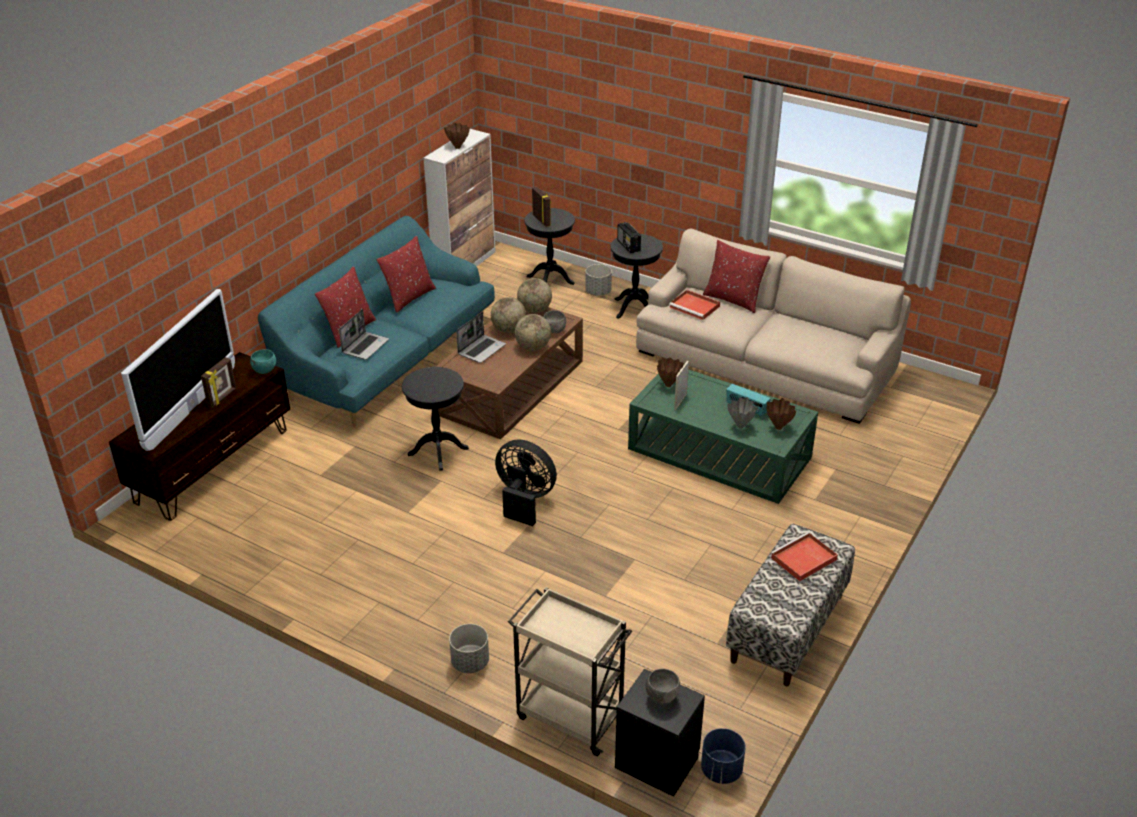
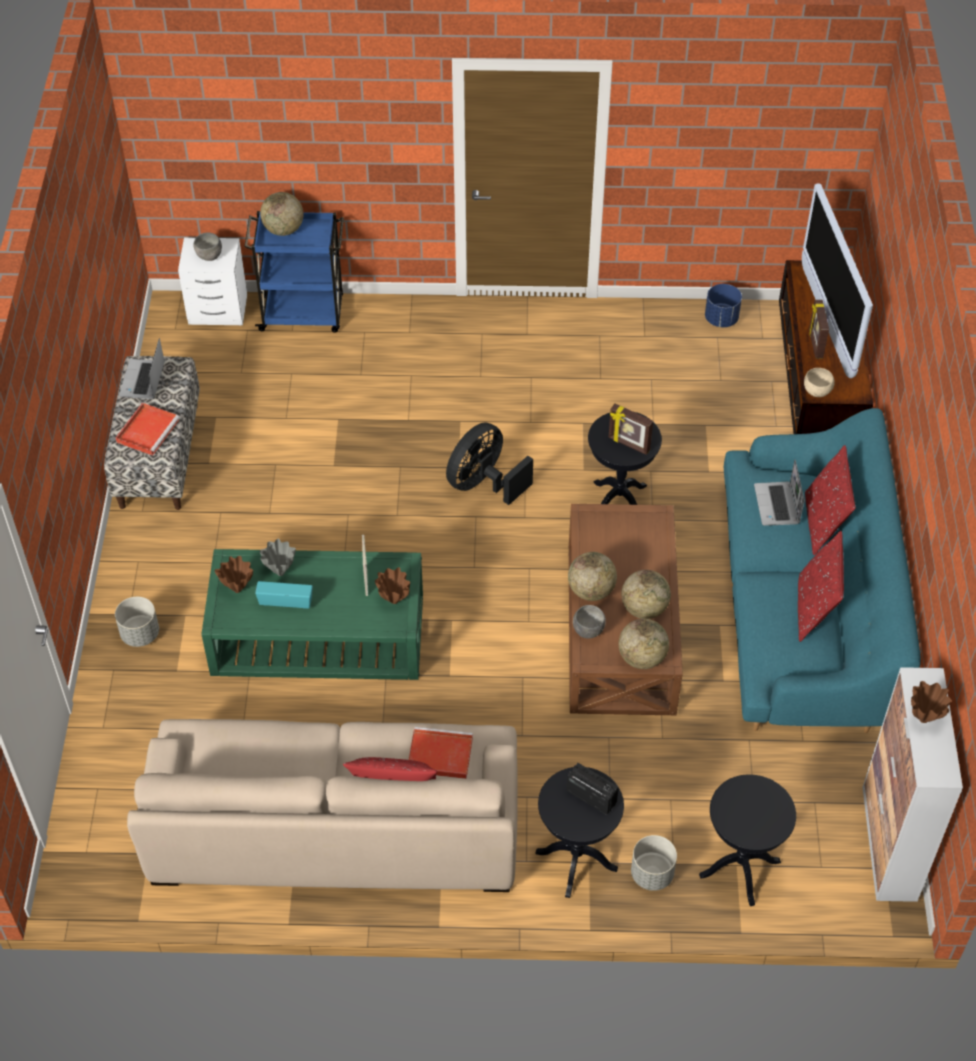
camera: 150 degrees right, 15 degrees up
(264, 370) = (817, 392): turquoise bowl -> beige bowl
(470, 663) = (410, 319): grey planter -> grey planter (140, 634)
(481, 349) = (646, 559): laptop -> laptop (143, 381)
(524, 500) = (484, 484): black fan -> black fan turned 135 degrees clockwise
(542, 220) = (760, 802): picture frame -> picture frame (628, 444)
(569, 716) = (303, 314): beige cart -> blue cart
(577, 638) = (283, 229): none -> globe
(656, 760) = (219, 310): black nightstand -> white nightstand
(721, 770) = (167, 323): blue planter -> blue planter (721, 319)

